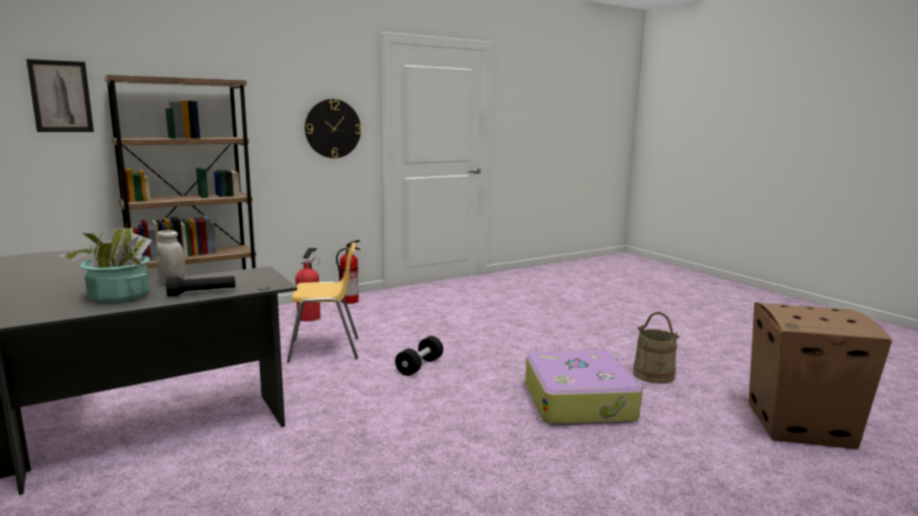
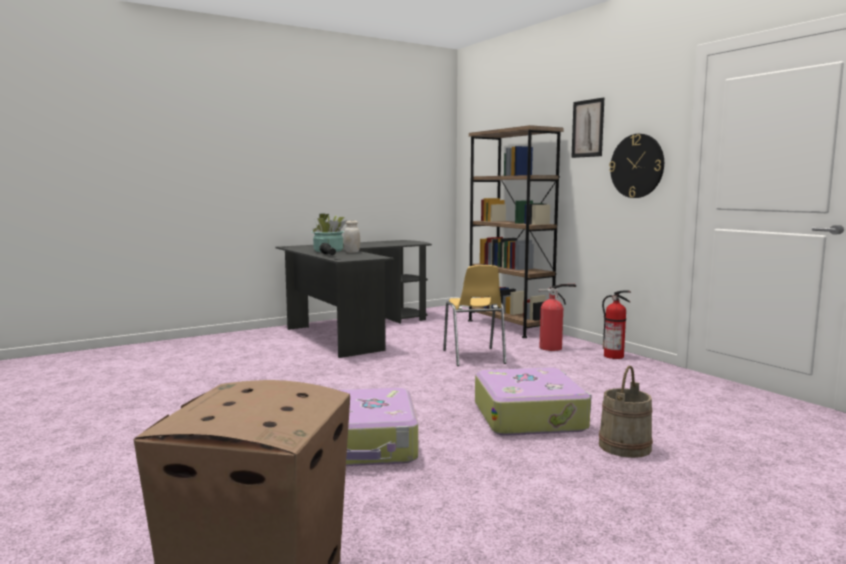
camera: 90 degrees right, 5 degrees down
(61, 96) = (485, 150): picture -> picture (588, 128)
(419, 366) = (444, 385): black dumbbell -> none
(501, 341) = (530, 416): none -> suitcase
(653, 374) = (442, 498): beige bucket -> beige bucket (625, 446)

